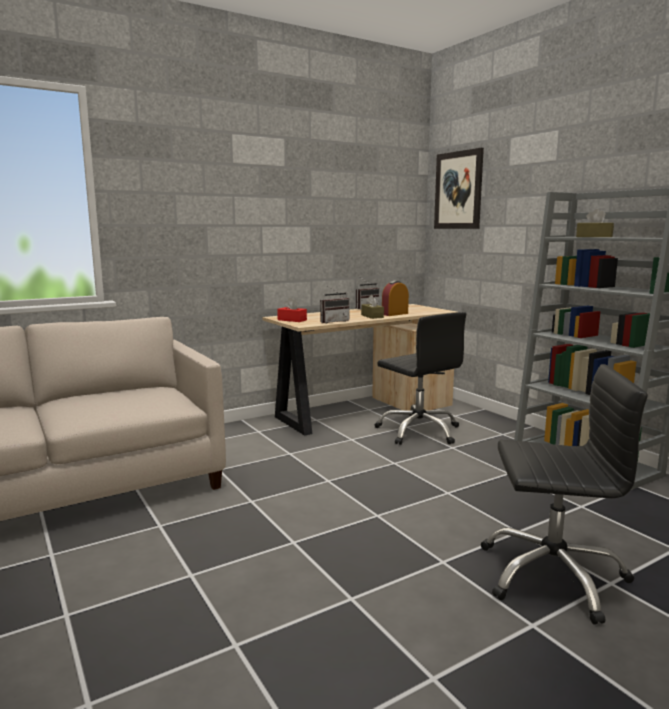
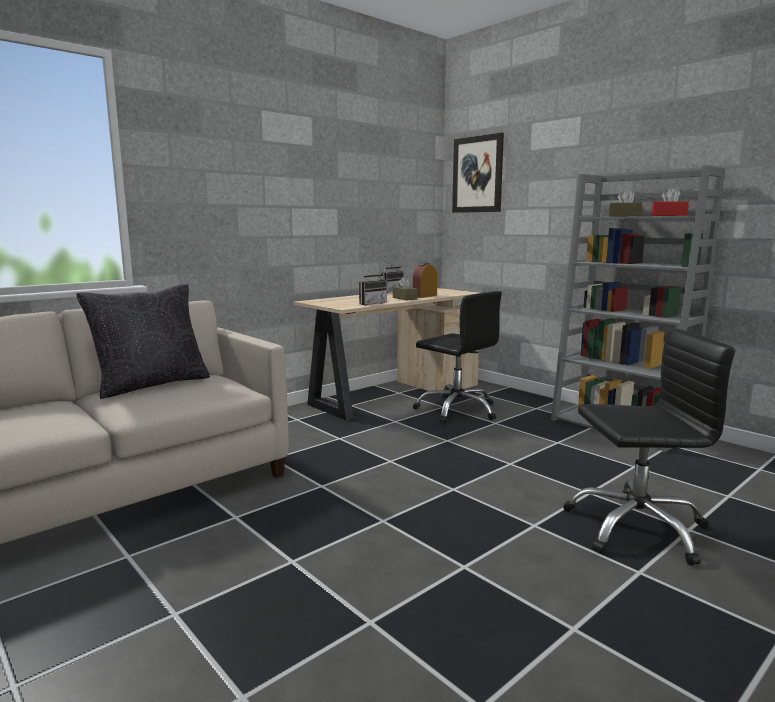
camera: 10 degrees left, 0 degrees up
(103, 395) = (151, 384): none -> black pillow
(292, 320) = (328, 303): red tissue box -> red tissue box (668, 215)

